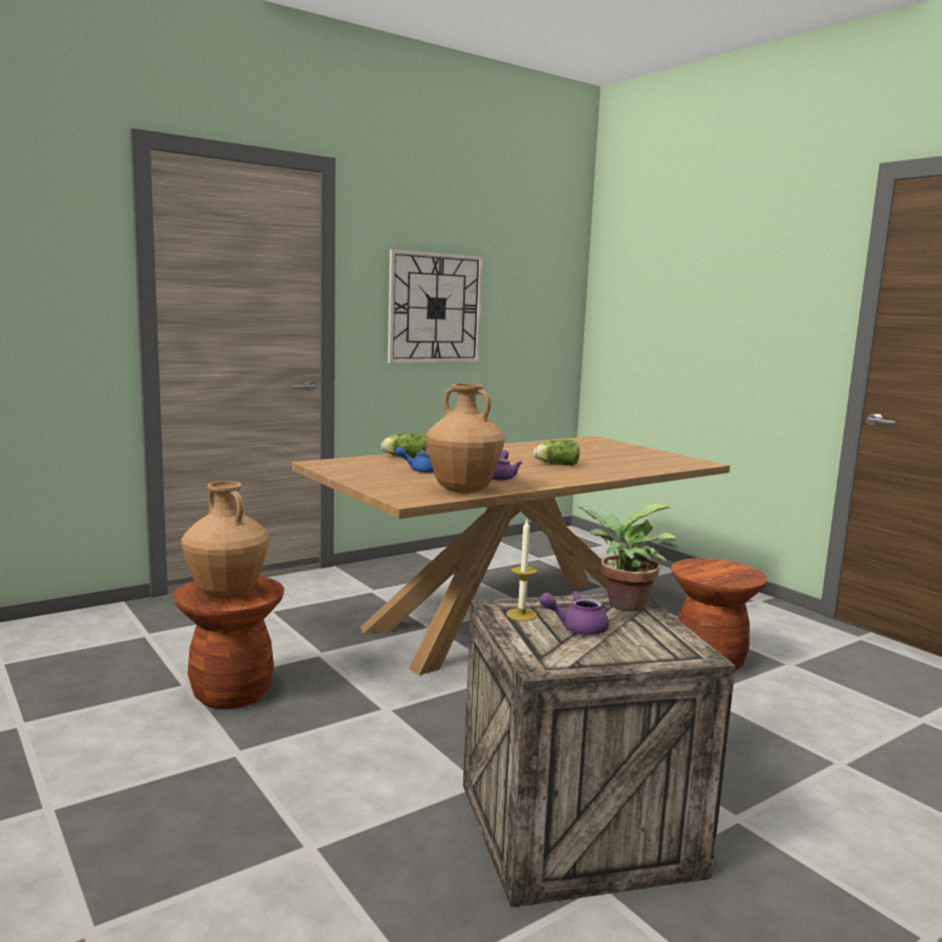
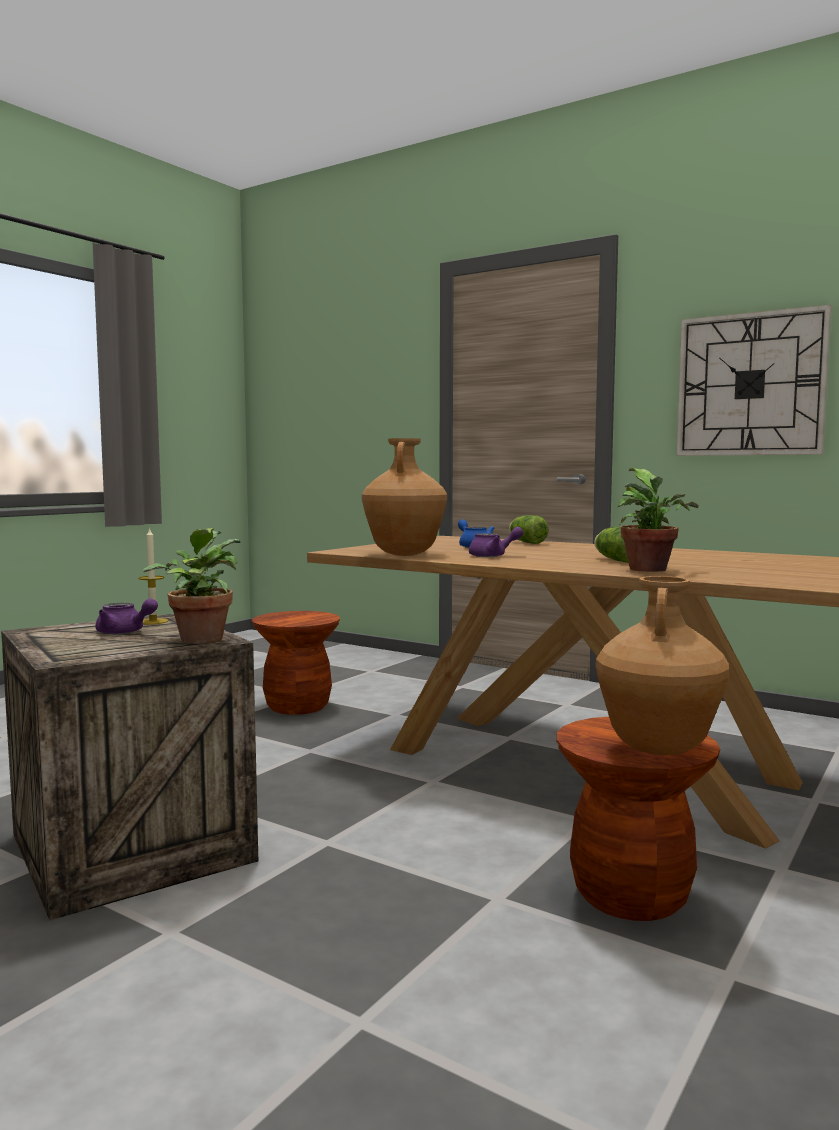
camera: 70 degrees right, 5 degrees down
(227, 594) = (287, 618): brown vase -> brown vase (658, 749)
(576, 628) = (124, 632): purple teapot -> purple teapot turned 135 degrees clockwise
(616, 469) = (650, 570): none -> potted plant

